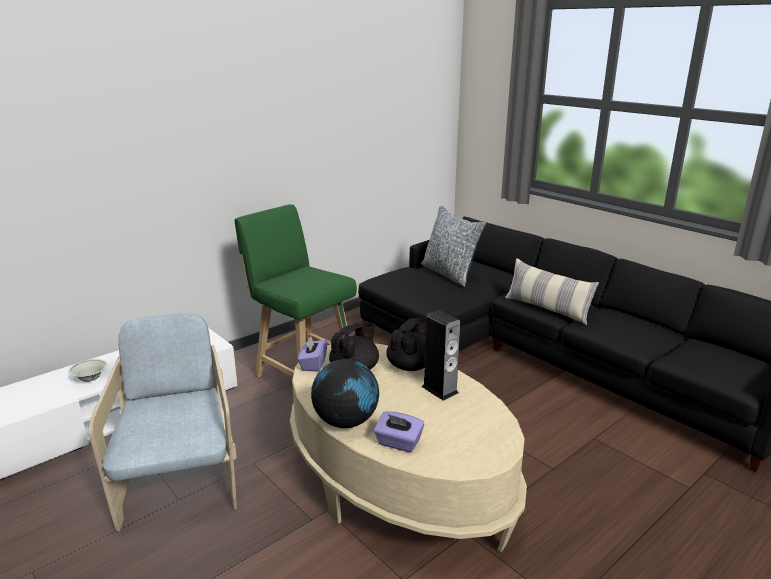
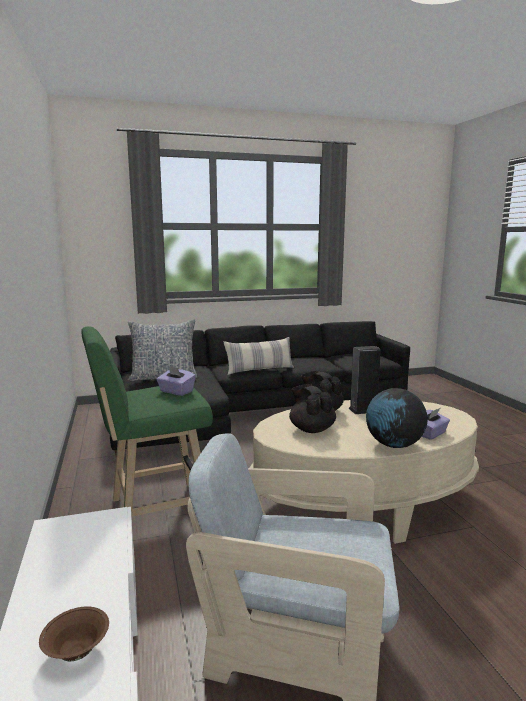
camera: 65 degrees left, 10 degrees down
(90, 379) = (77, 652): white bowl -> brown bowl
(313, 364) = (286, 442): purple tissue box -> purple tissue box (176, 392)

